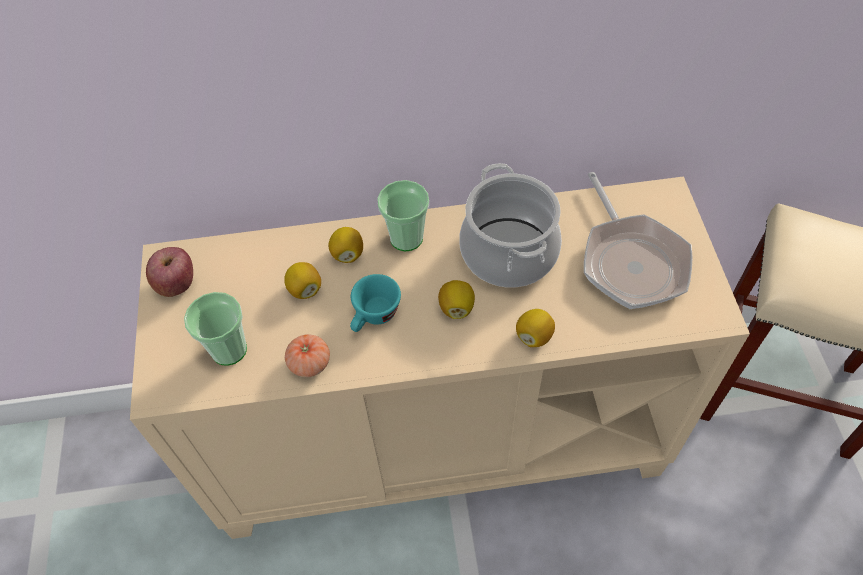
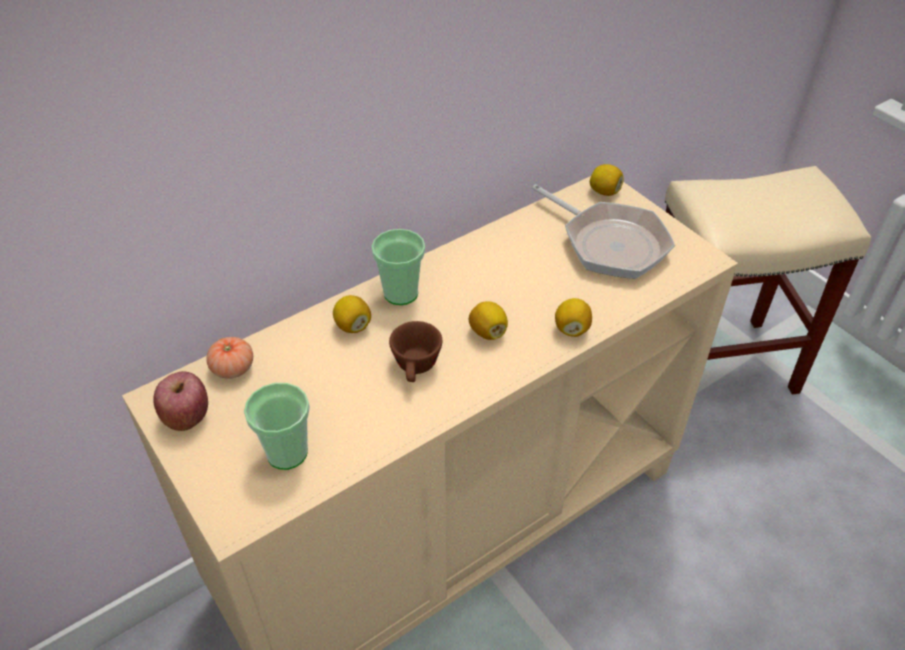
camera: 30 degrees left, 10 degrees down
(305, 289) = (330, 371): lemon -> lemon (604, 192)
(309, 363) = (380, 431): tomato -> tomato (233, 368)
(374, 317) = (416, 368): turquoise cup -> brown cup
(509, 252) = (503, 272): cooking pot -> none

